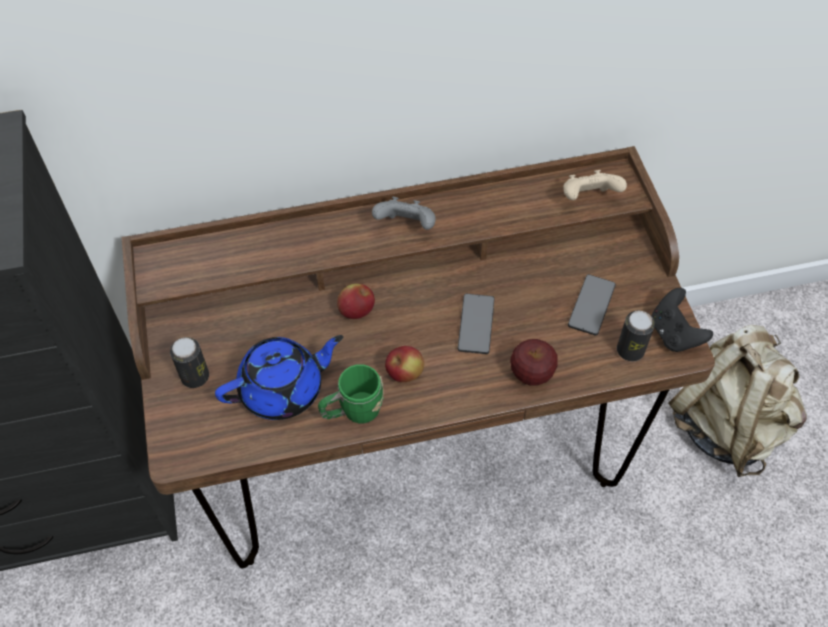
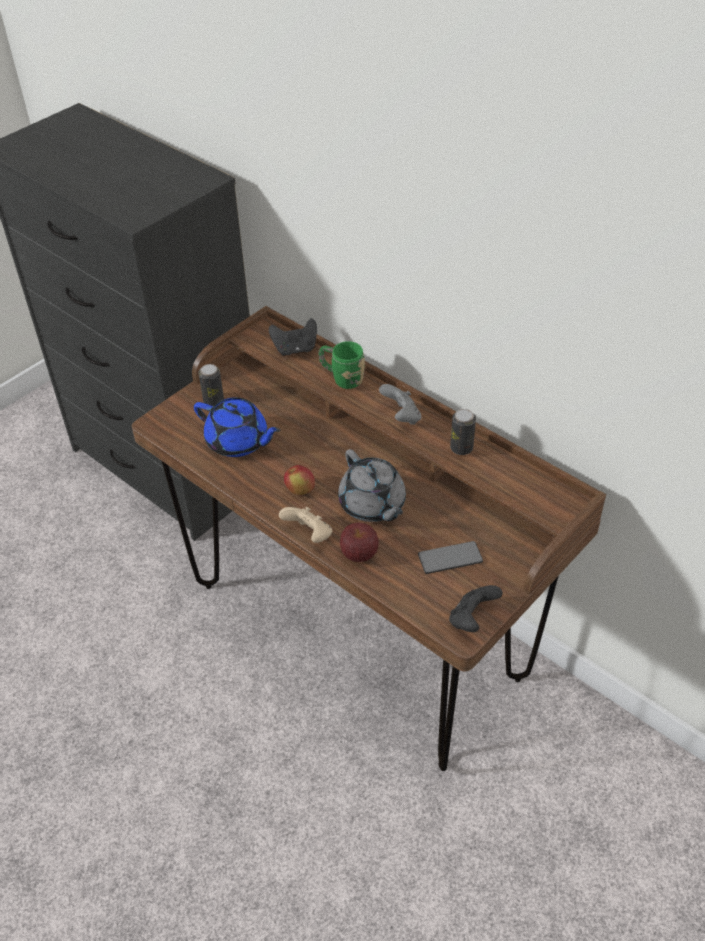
camera: 55 degrees right, 10 degrees down
(218, 252) = (295, 349): none -> black game controller
(353, 411) = (249, 482): green mug -> green mug (342, 378)
(356, 311) = (326, 442): apple -> none
(476, 324) = (372, 505): phone -> grey teapot
(588, 198) = (527, 495): beige game controller -> beige game controller (309, 535)
(630, 350) = (431, 600): can -> can (461, 448)
(726, 424) = (581, 831): beige backpack -> none

